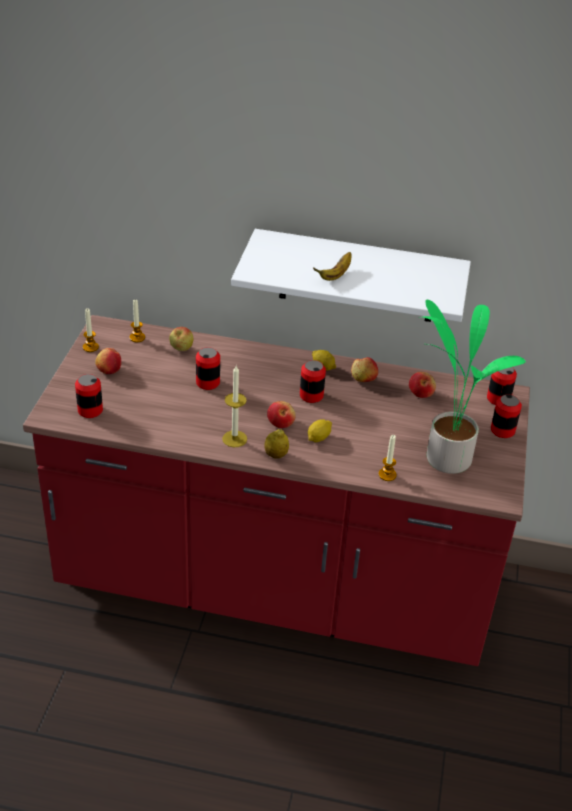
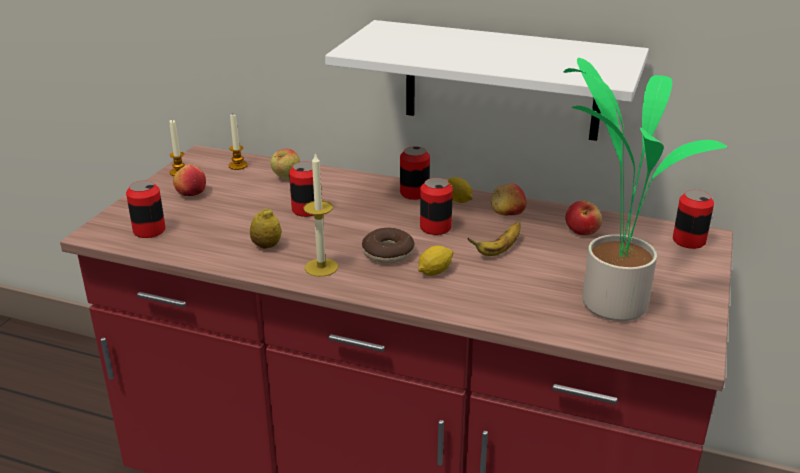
camera: 10 degrees right, 10 degrees down
(276, 455) = (371, 288): lemon -> lemon (266, 246)
(281, 423) = (388, 253): apple -> donut
(335, 275) = (463, 54): banana -> banana (498, 250)
(387, 475) = (523, 318): candle -> none
(502, 430) = (694, 275): can -> can (414, 193)

